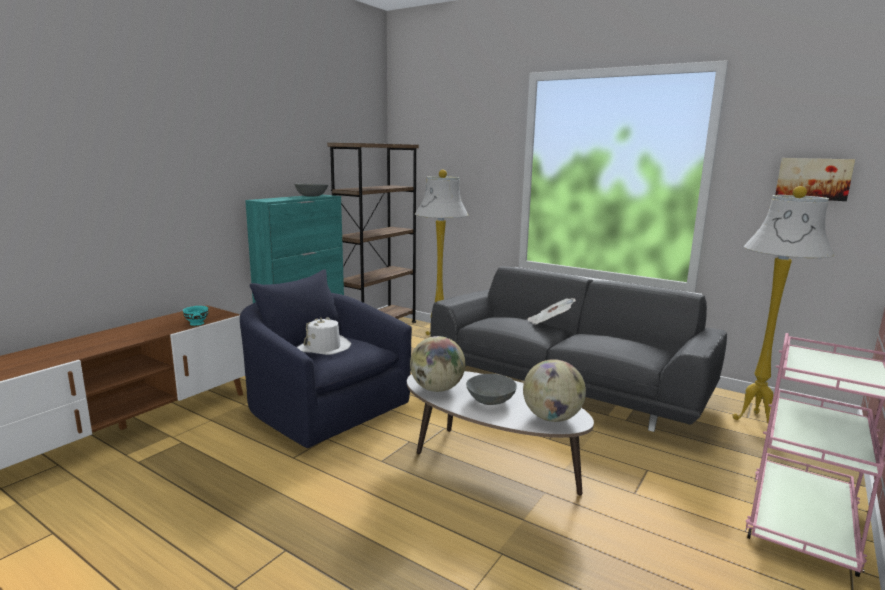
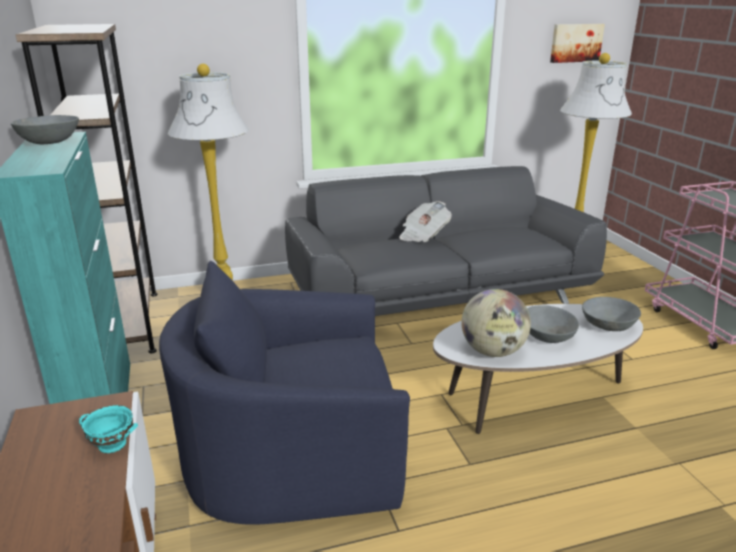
camera: 50 degrees left, 10 degrees up
(324, 348) = (319, 372): white hat -> none
(552, 418) = (608, 325): globe -> grey bowl

